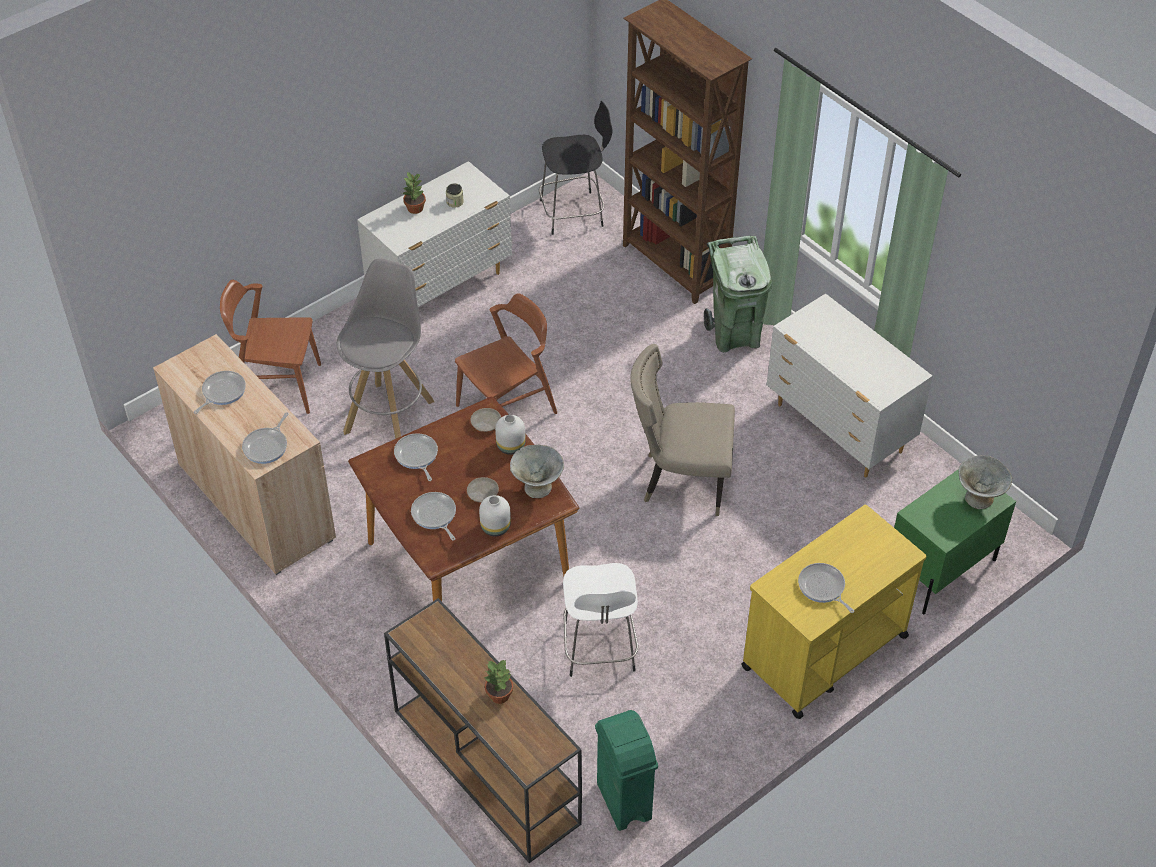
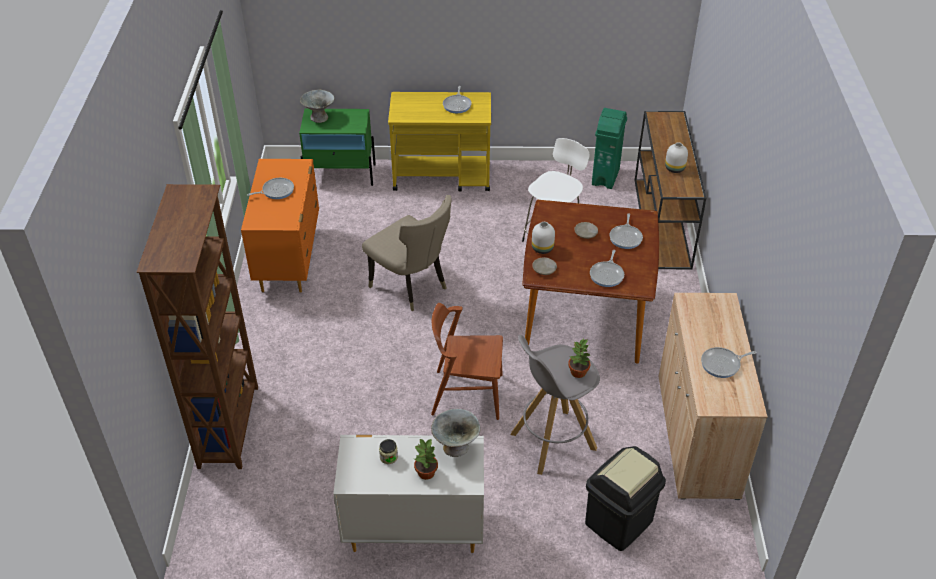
camera: 140 degrees left, 5 degrees down
(267, 446) = (713, 308): frying pan -> frying pan (276, 191)
(277, 386) = (619, 522): brown chair -> black trash can
(496, 527) = (595, 213): white vase -> white vase (674, 168)
(498, 695) = (666, 145): potted plant -> potted plant (578, 372)
(537, 487) = (549, 219): grey bowl -> grey bowl (456, 447)
(574, 212) = (236, 528): black stool -> none
(734, 335) = (264, 349): green trash can -> none
(839, 430) = (289, 259): white dresser -> orange dresser

